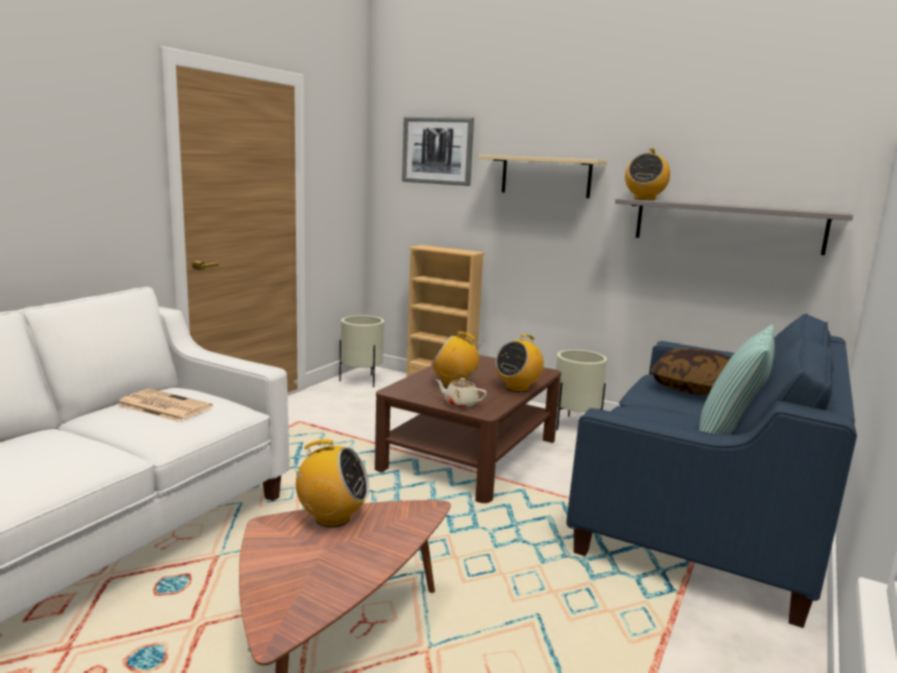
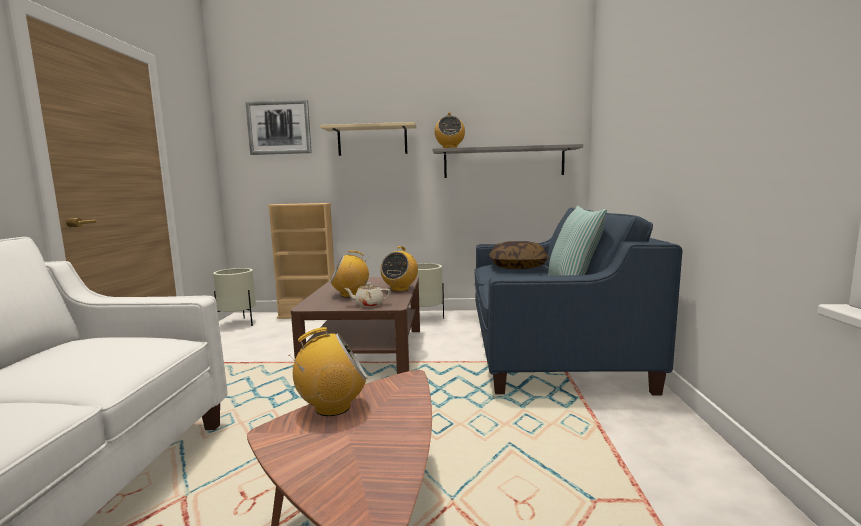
camera: 25 degrees left, 5 degrees down
(162, 406) = (80, 353): newspaper -> none

